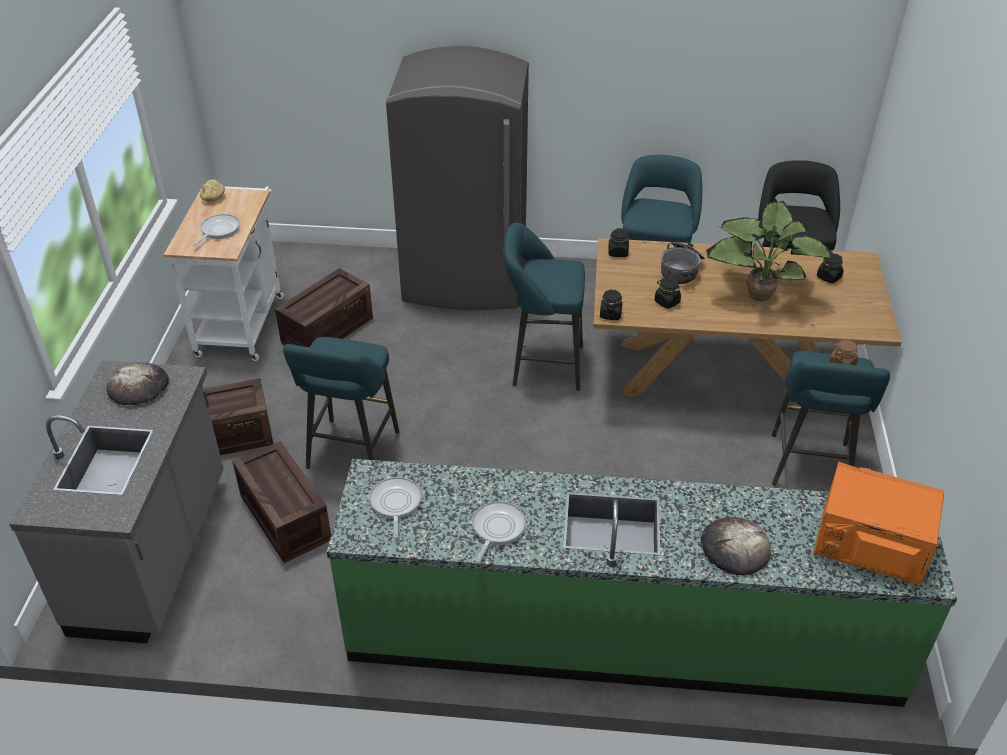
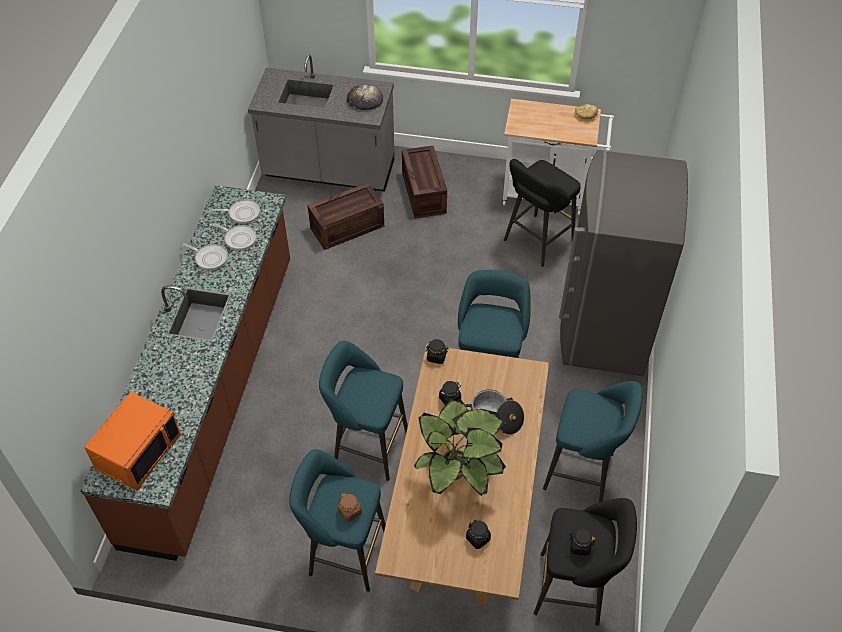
camera: 95 degrees right, 10 degrees up
(218, 230) = (540, 122): frying pan -> frying pan (239, 238)
(327, 331) = (536, 242): crate -> black stool
(351, 454) = (400, 258): turquoise stool -> turquoise stool (366, 446)
(618, 252) = (524, 374): black jar -> black jar (580, 546)
(621, 635) = (214, 394): green counter -> brown counter
(734, 548) = (159, 374): bread -> none

